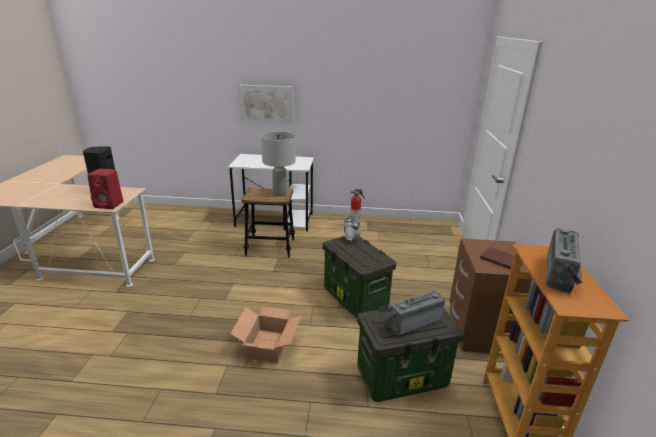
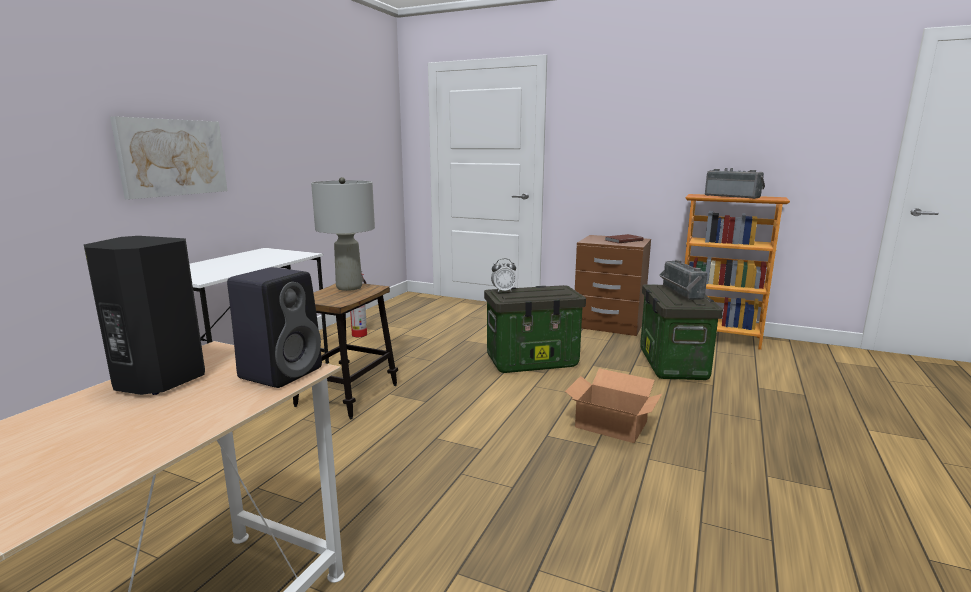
camera: 70 degrees left, 10 degrees down
(110, 205) = (282, 372): red speaker -> black speaker

